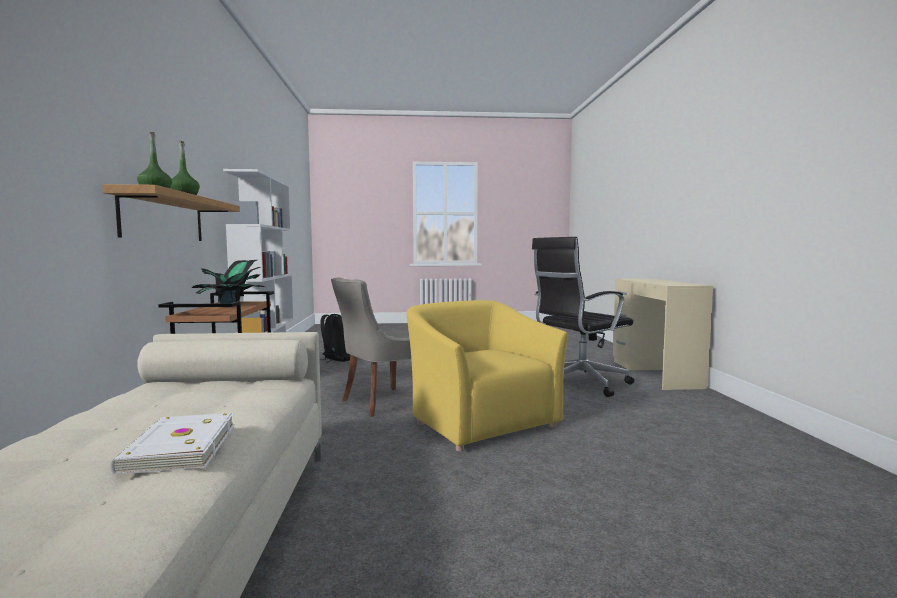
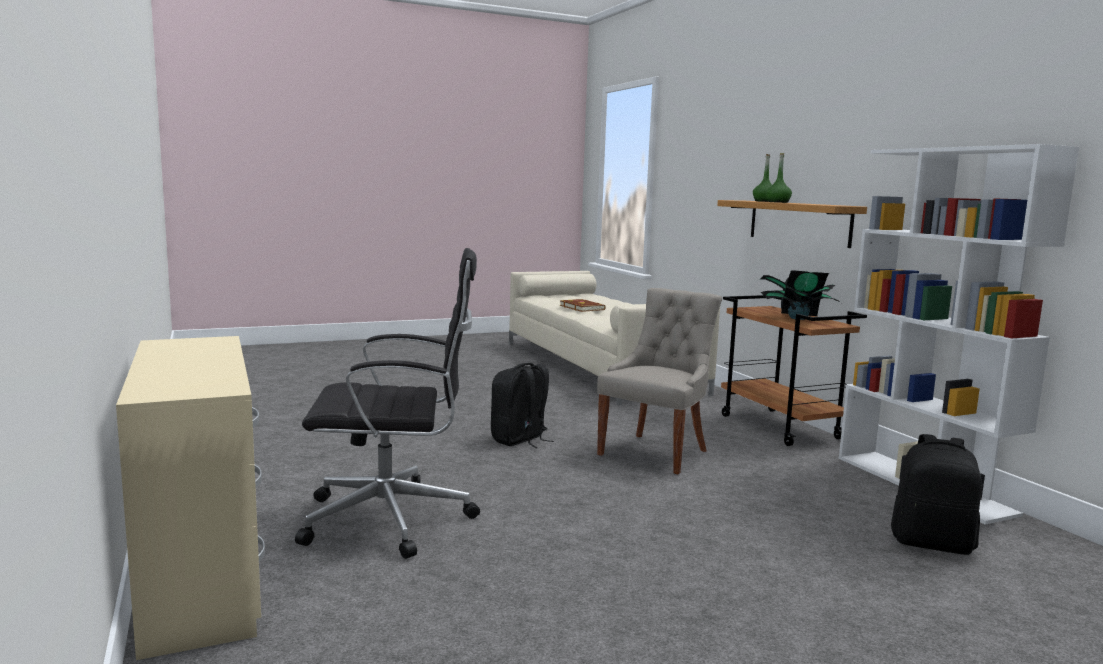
camera: 160 degrees right, 5 degrees up
(178, 447) = (582, 307): white book -> brown book
(480, 422) = (520, 440): yellow armchair -> black backpack
(578, 383) = (393, 519): black office chair -> black office chair turned 45 degrees clockwise

